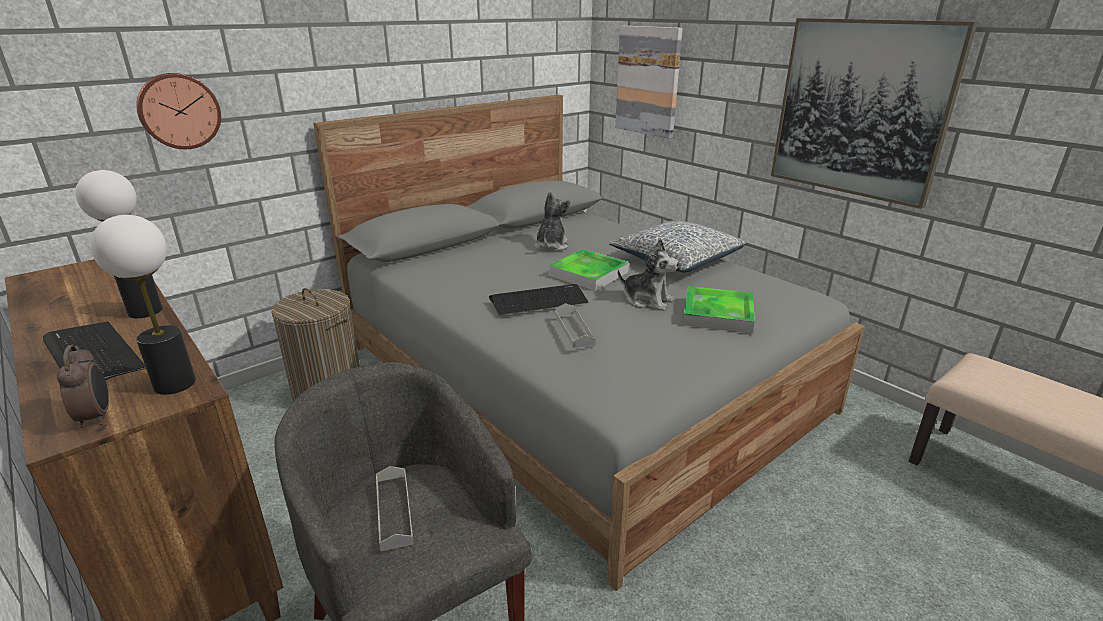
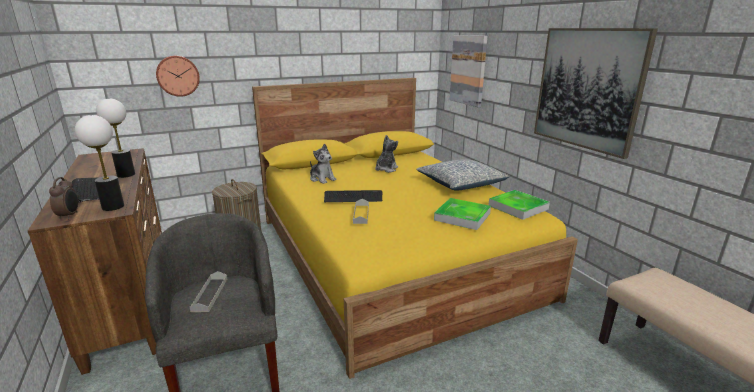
camera: 15 degrees right, 5 degrees down
(576, 376) = (390, 254): grey bed -> yellow bed
(588, 274) = (395, 186): tray -> tray (518, 207)
(647, 300) = (423, 204): plush toy -> plush toy (322, 179)

